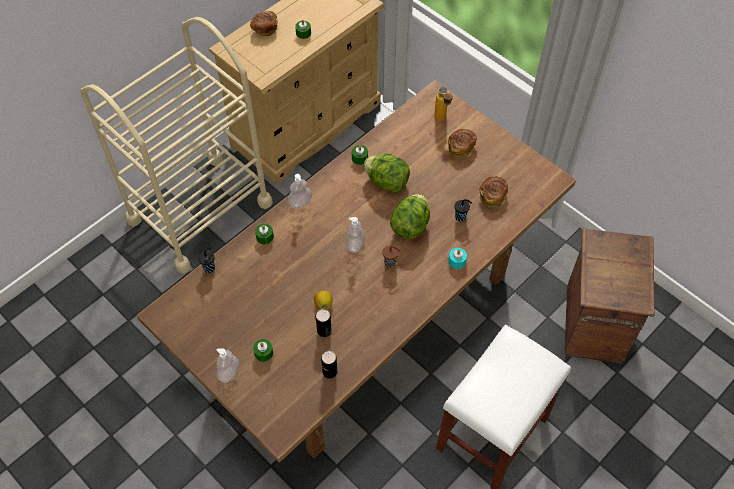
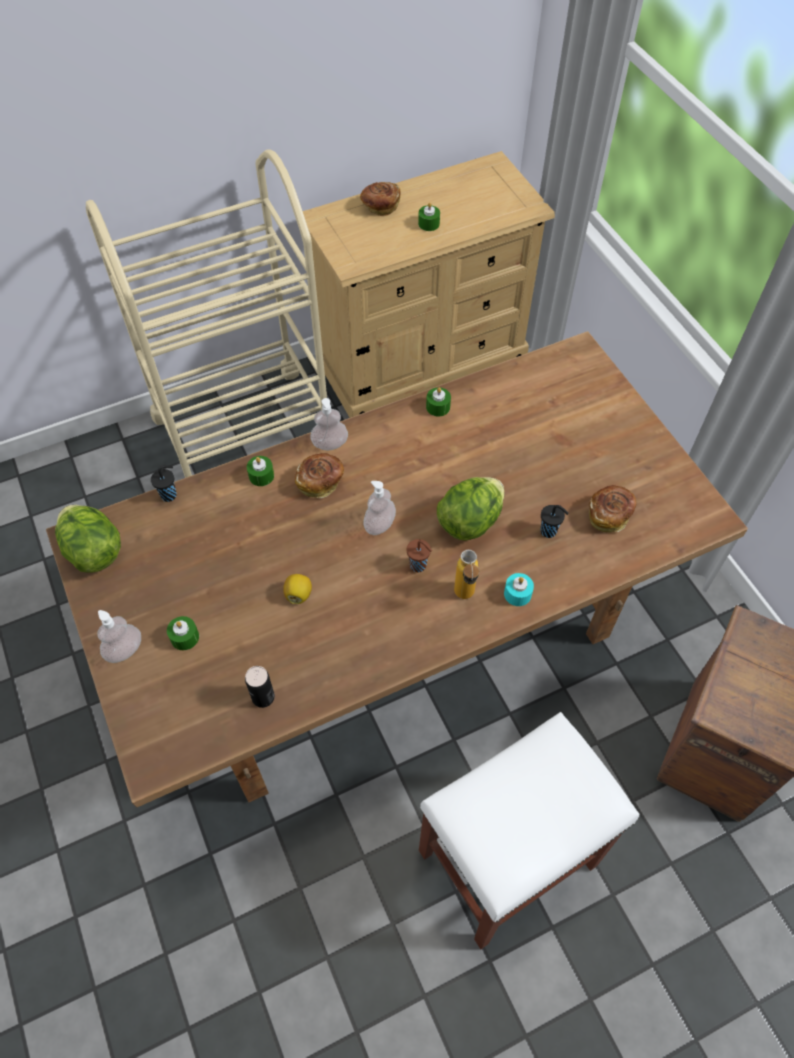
camera: 20 degrees right, 0 degrees up
(324, 331) = (282, 634): can -> none
(387, 182) = (462, 450): lettuce -> lettuce (94, 551)
(442, 120) = (576, 388): bottle -> bottle (465, 598)
(461, 148) = (589, 433): bread -> bread (320, 482)

